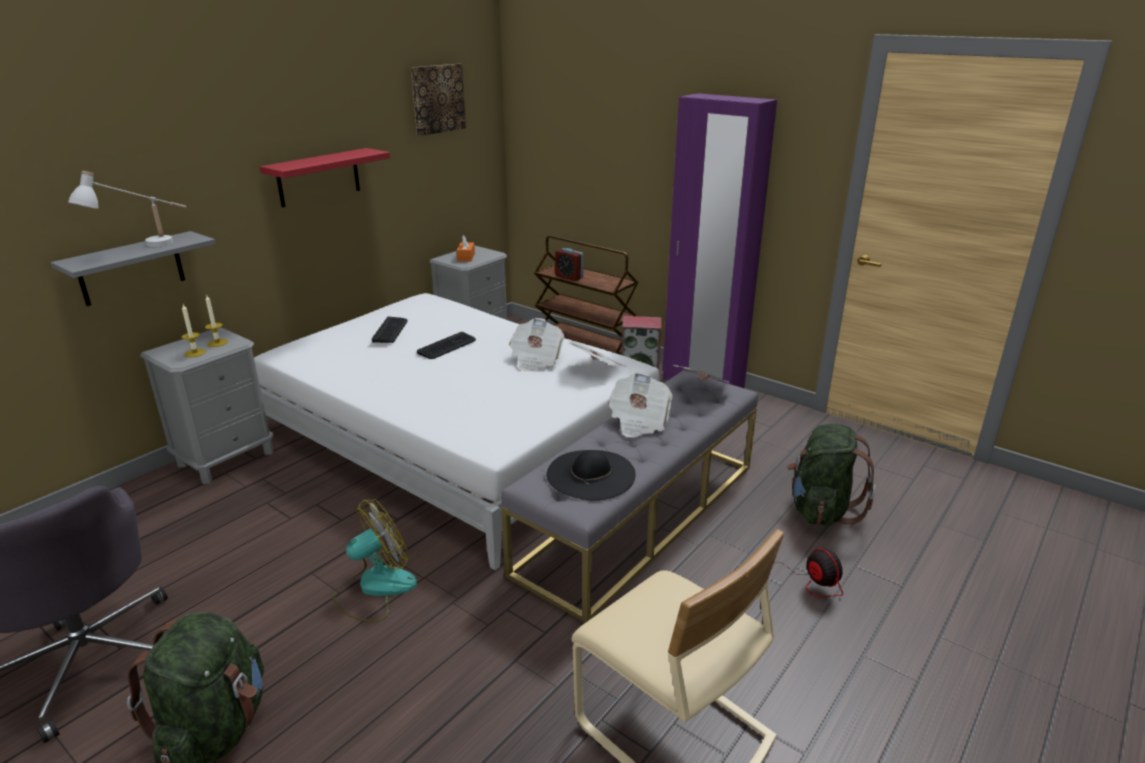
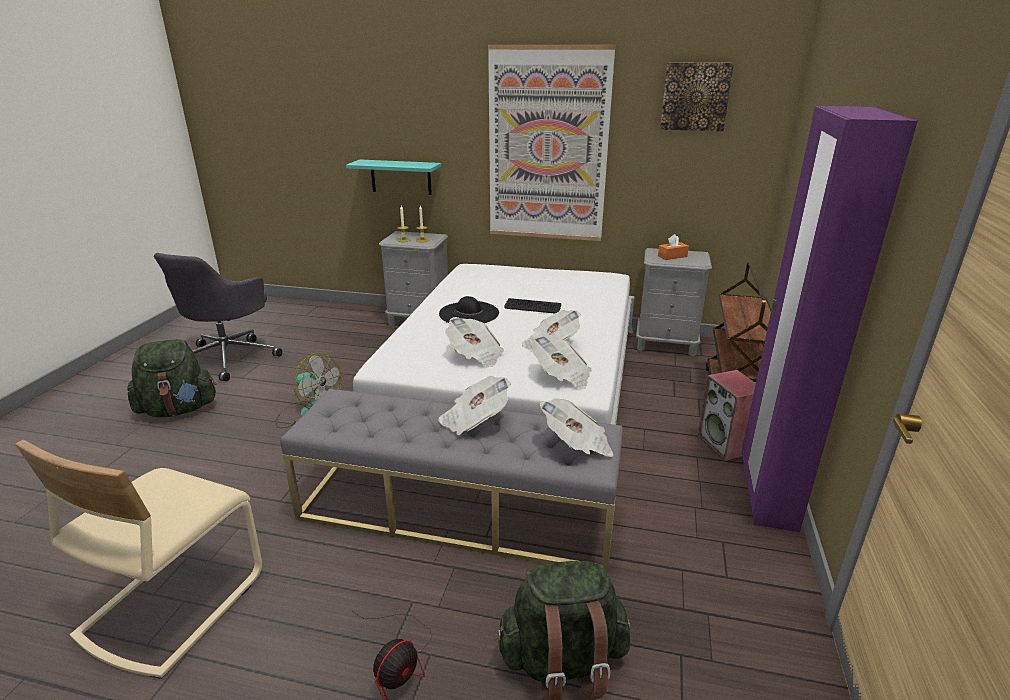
camera: 65 degrees right, 0 degrees up
(131, 269) = (401, 177): grey shelf -> turquoise shelf
(143, 248) = (397, 163): white table lamp -> none
(318, 177) = (547, 147): red shelf -> picture
(390, 330) = (535, 282): keyboard -> none
(520, 396) = (475, 355): none -> newspaper
(569, 277) = (733, 309): alarm clock -> none
(591, 474) = (362, 417): black hat -> black hat (469, 313)

